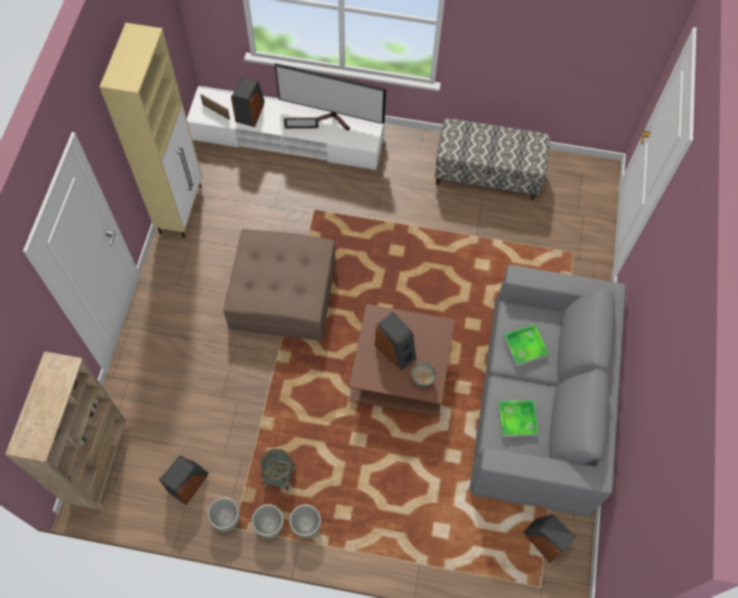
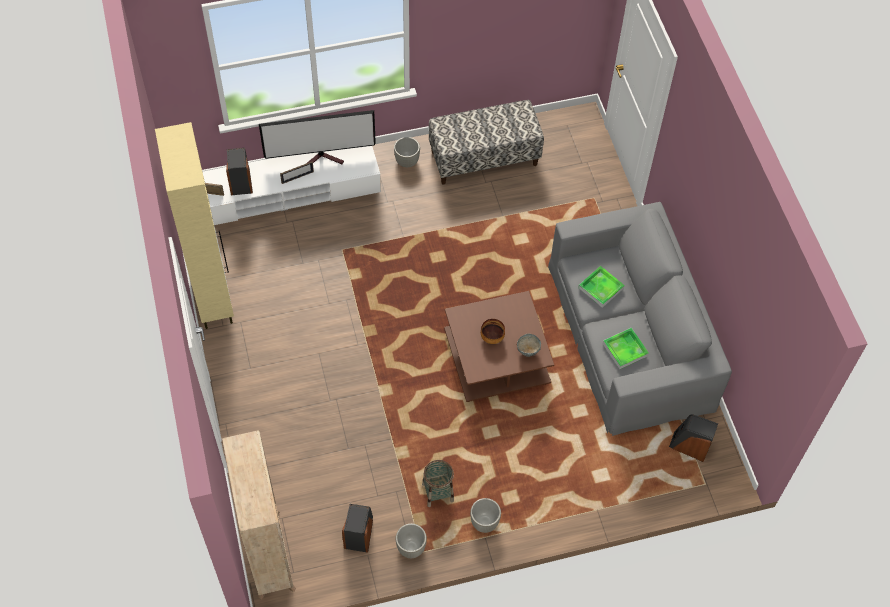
camera: 25 degrees left, 5 degrees down
(270, 526) = (452, 536): grey planter -> grey planter (407, 161)
(283, 293) = (354, 335): brown ottoman -> none
(395, 350) = (492, 337): speaker -> bowl

